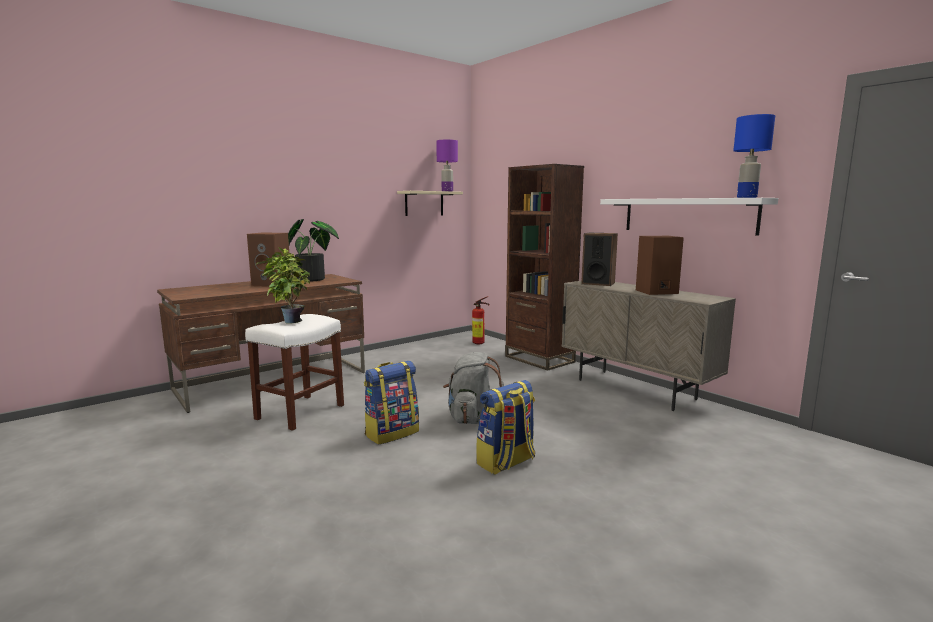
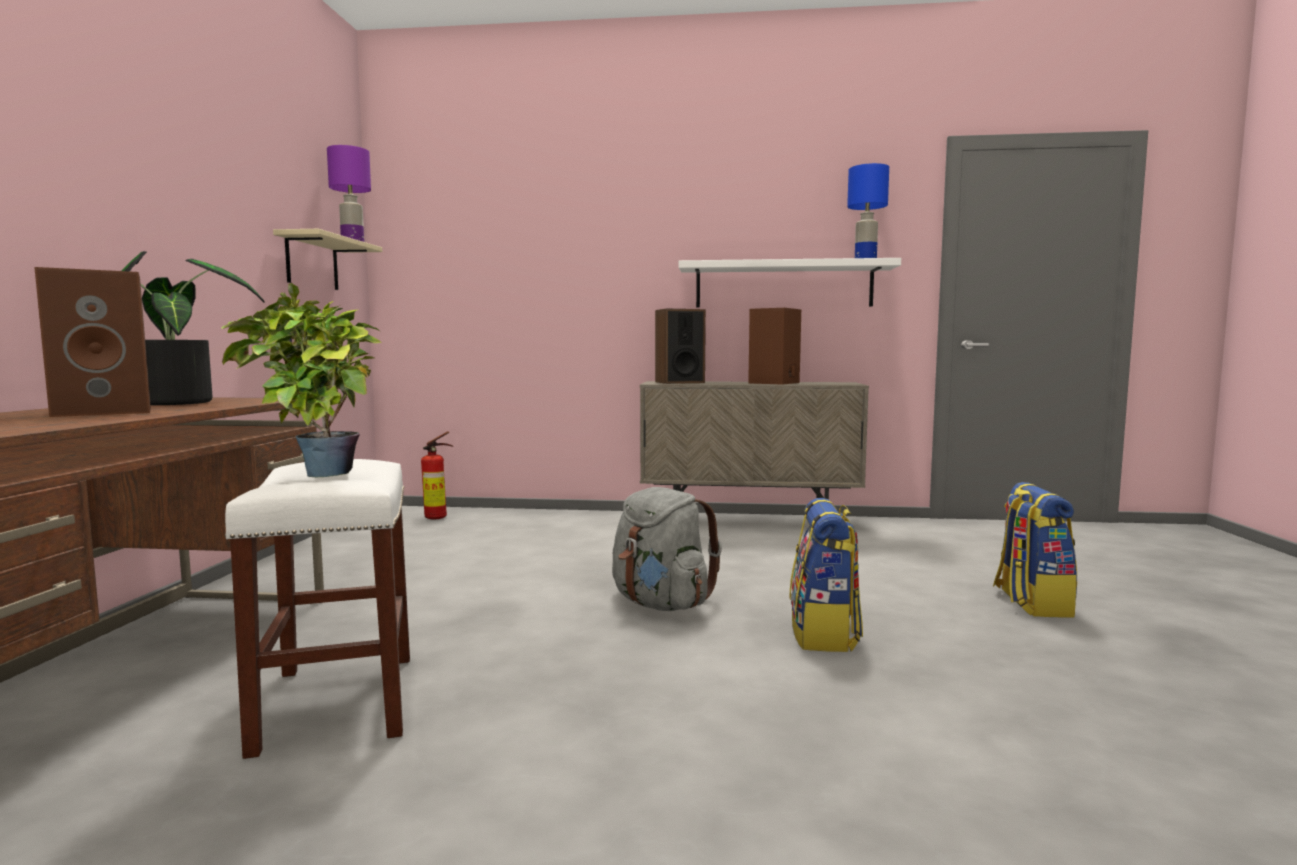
camera: 45 degrees left, 5 degrees down
(392, 433) = (601, 663): backpack -> backpack (1031, 603)
(539, 359) = (571, 518): brown bookcase -> none

